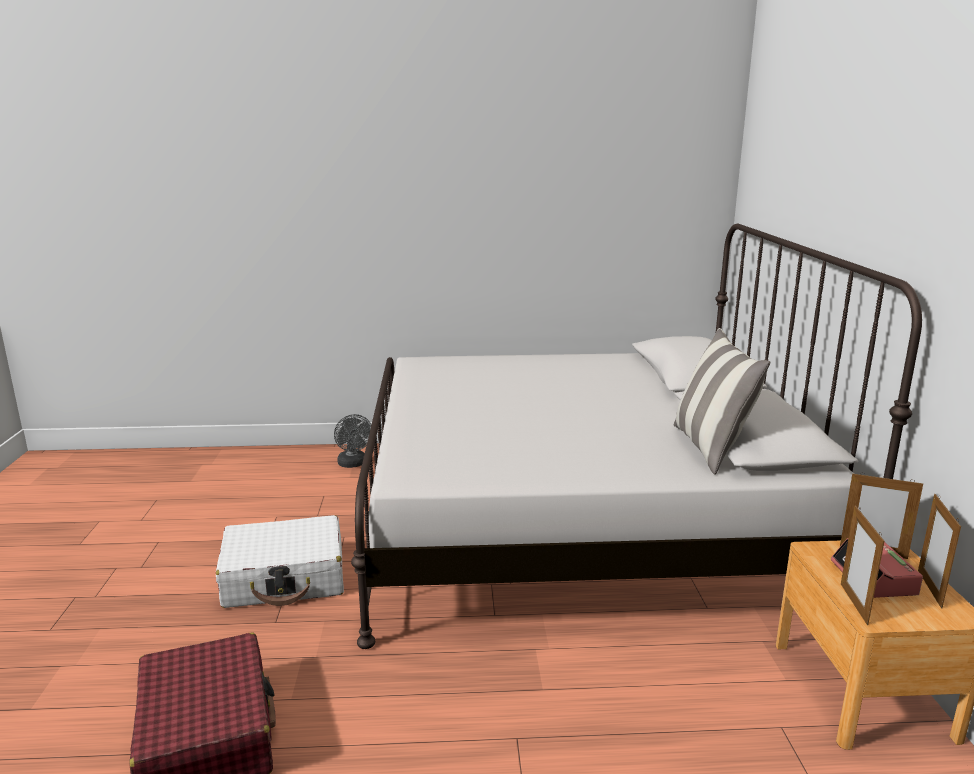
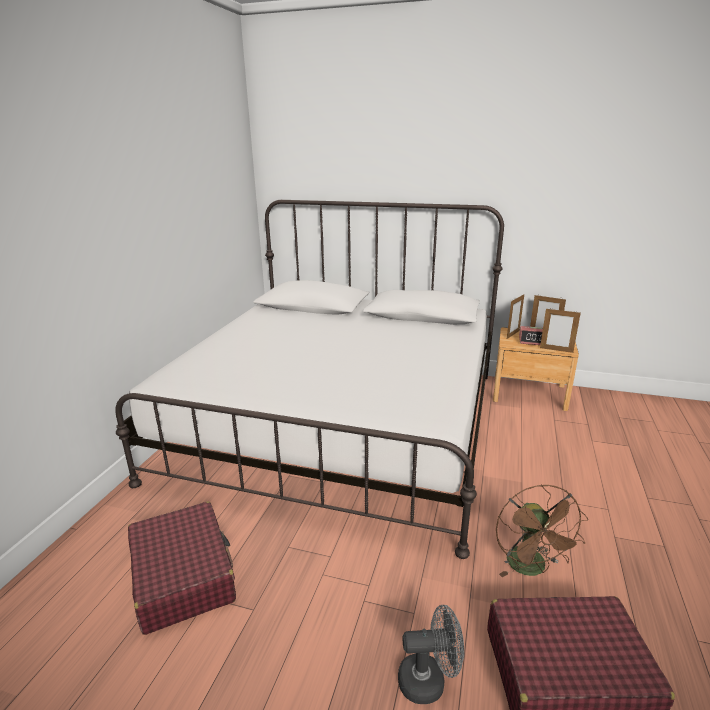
camera: 70 degrees left, 5 degrees up
(285, 578) = (341, 599): white suitcase -> none
(296, 500) = (183, 575): none -> red suitcase
(353, 464) = (139, 519): grey fan -> grey fan (429, 680)
(359, 704) = (531, 568): none -> brown fan
(711, 448) = (433, 325): pillow -> none

